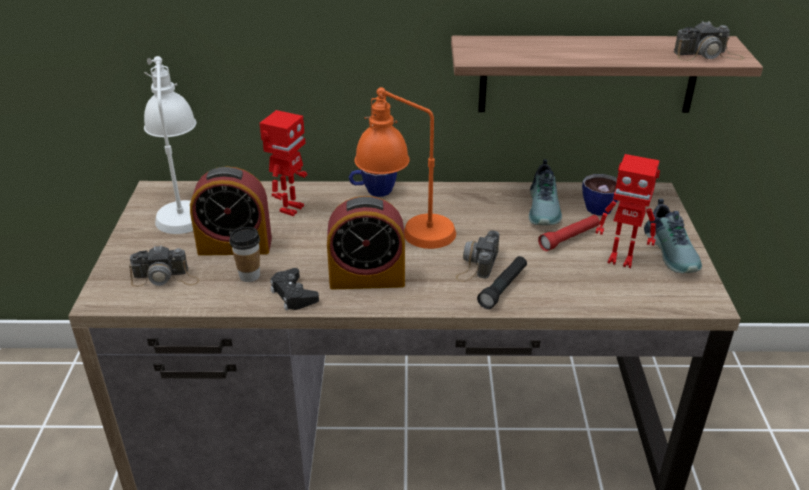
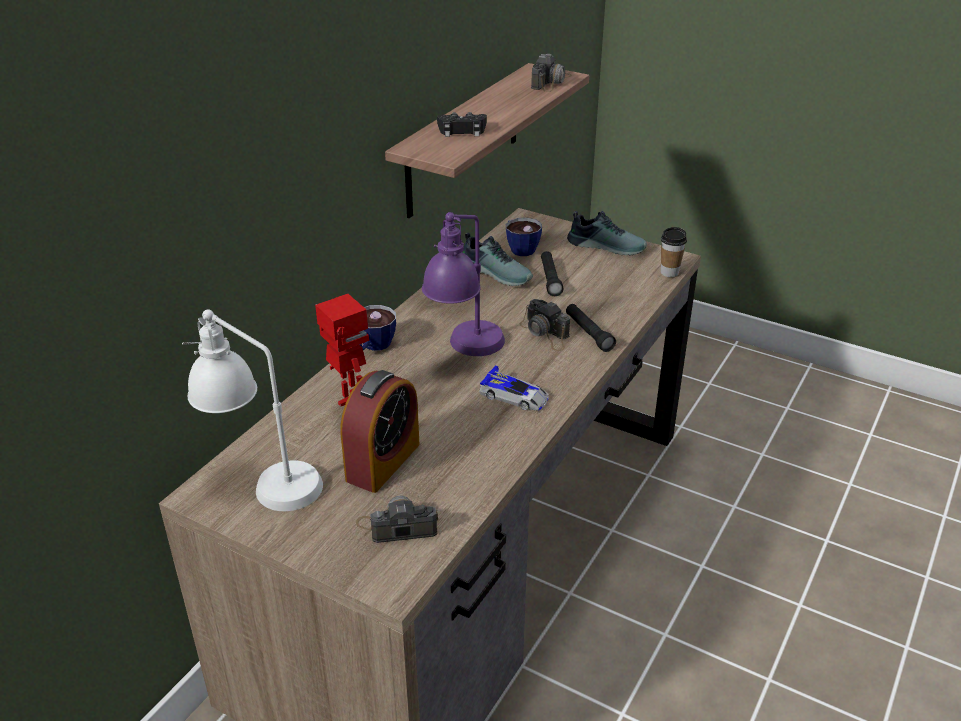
camera: 60 degrees left, 0 degrees up
(165, 278) = (397, 526): camera -> camera turned 120 degrees counterclockwise
(249, 275) = (446, 466): cup -> cup (669, 272)
(293, 295) = (503, 447): black game controller -> black game controller (462, 130)
(367, 278) = (514, 396): alarm clock -> toy car
(406, 234) = (466, 353): orange table lamp -> purple table lamp
(569, 238) = (550, 279): red flashlight -> black flashlight
(621, 259) = (597, 269): toy robot -> none

